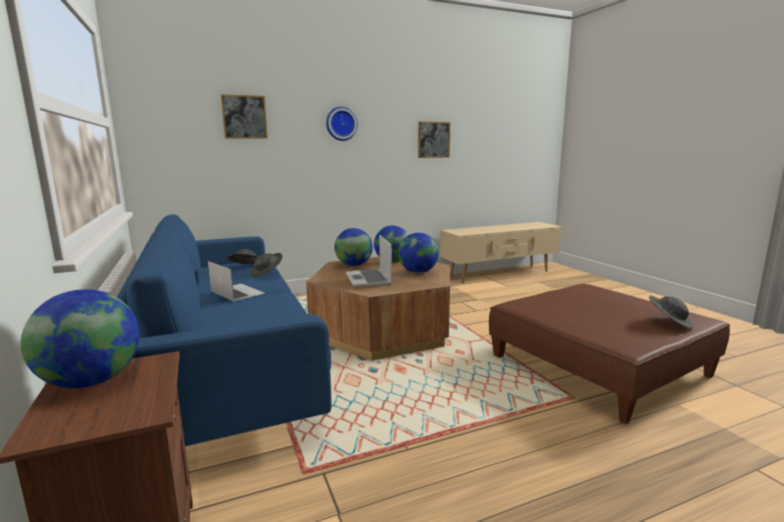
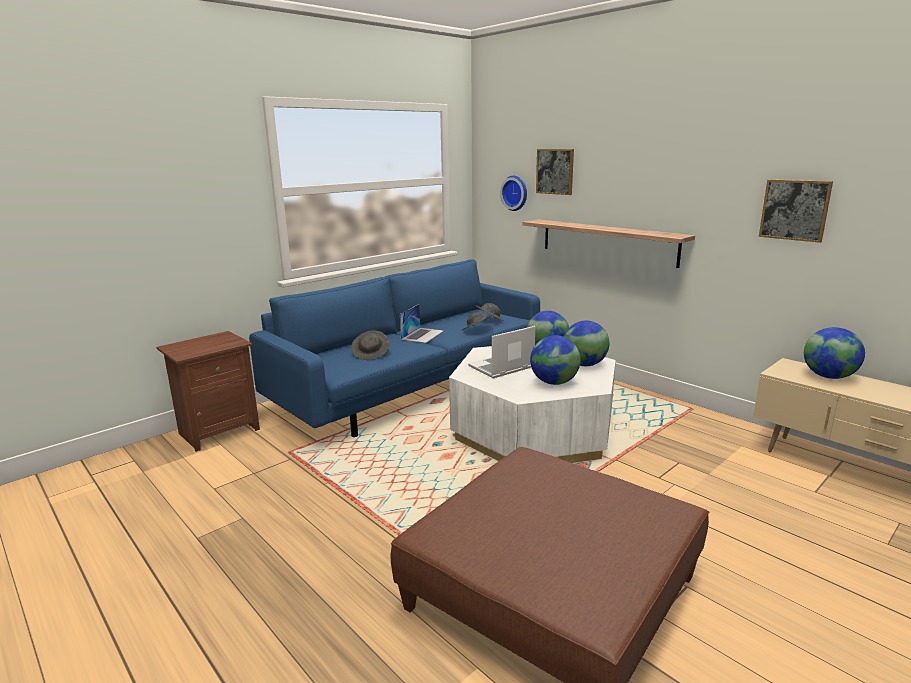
camera: 70 degrees right, 5 degrees up
(91, 381) = (215, 339): globe -> globe (828, 376)
(309, 176) = (607, 242): none -> shelf
(341, 124) = (650, 180): wall clock -> wall clock (515, 193)
(383, 329) = (533, 430): brown coffee table -> white coffee table
(669, 322) = (545, 577): grey hat -> grey hat (371, 354)

